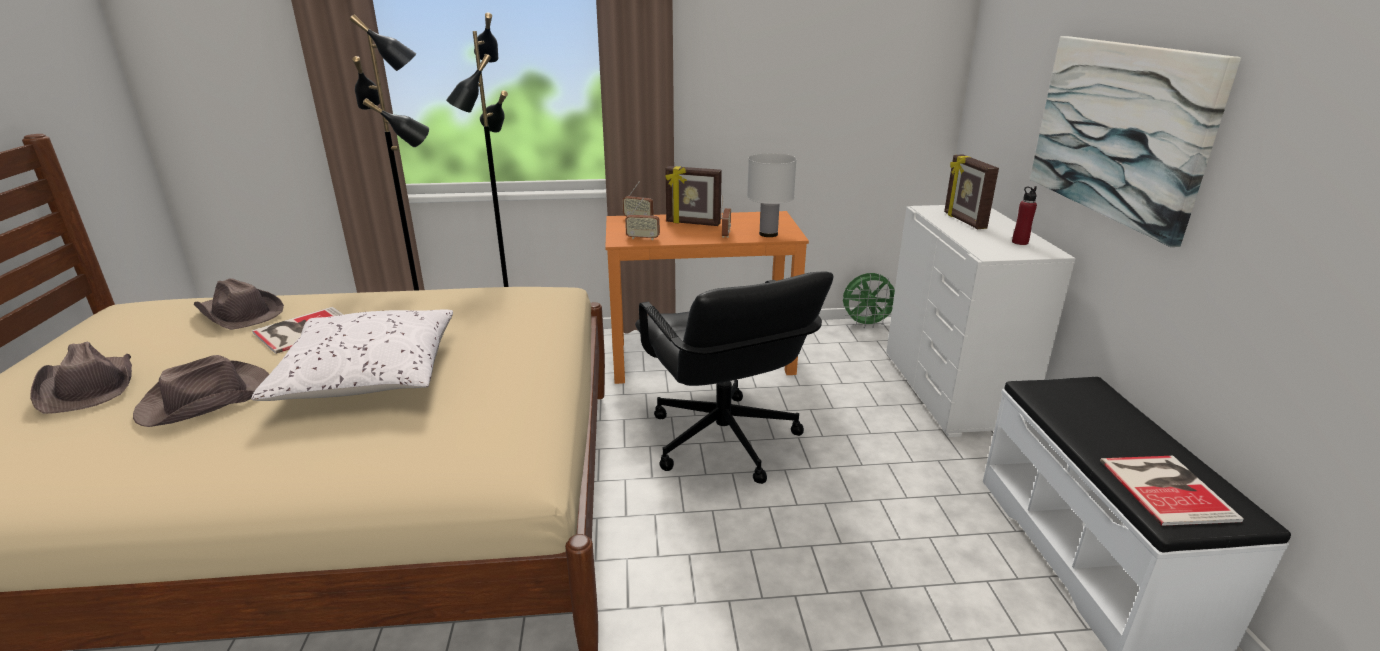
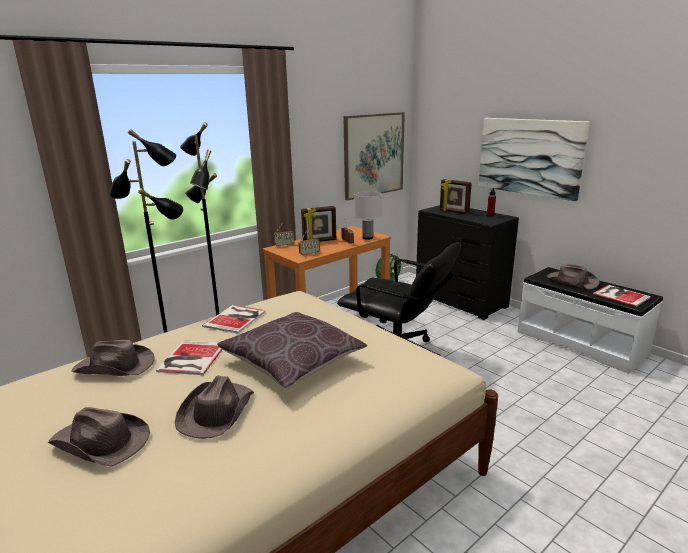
camera: 35 degrees left, 5 degrees down
(369, 375) = (292, 362): white pillow -> brown pillow
(427, 299) = (236, 318): none -> book
(865, 94) = (373, 155): none -> picture
(953, 390) = (461, 300): white dresser -> black dresser
(1098, 420) = (572, 281): none -> brown hat

